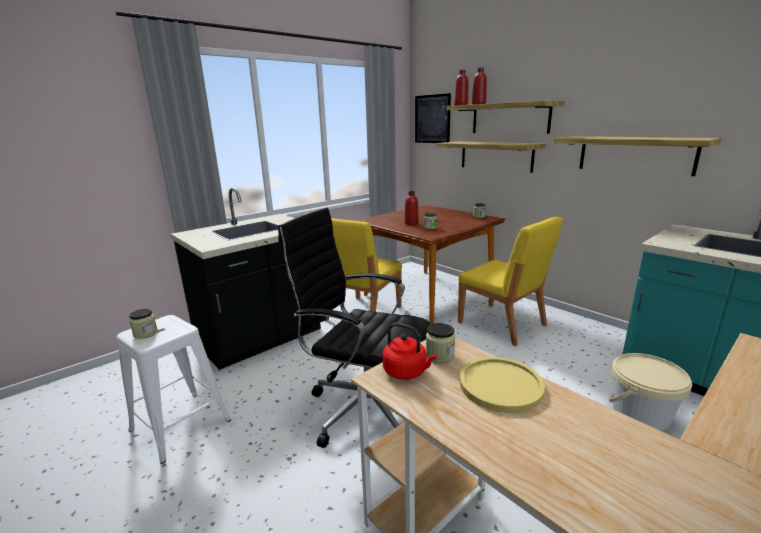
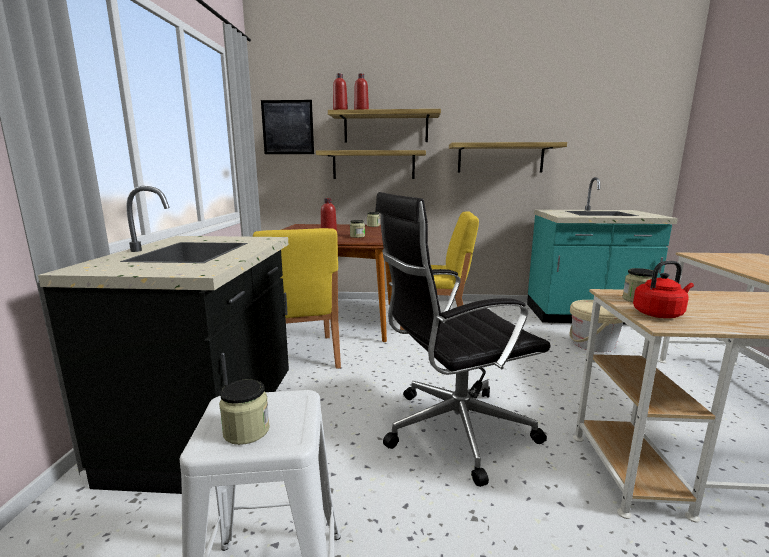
camera: 45 degrees left, 5 degrees down
(500, 385) = (707, 300): yellow plate -> none

